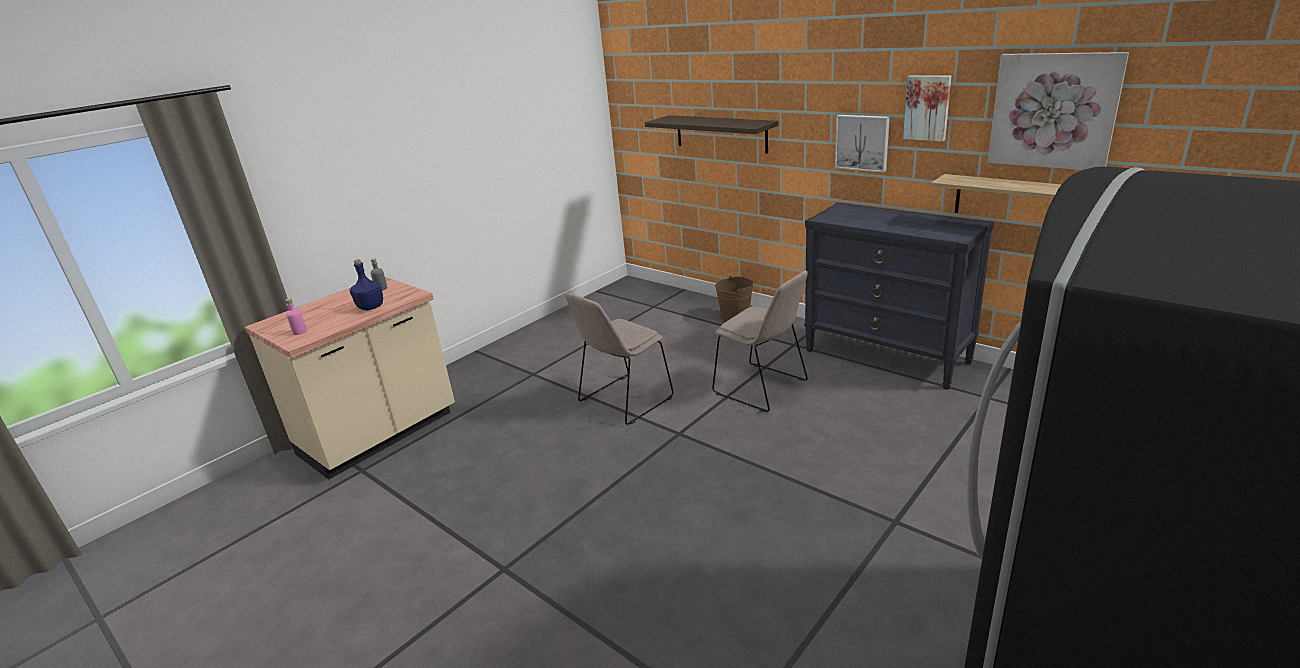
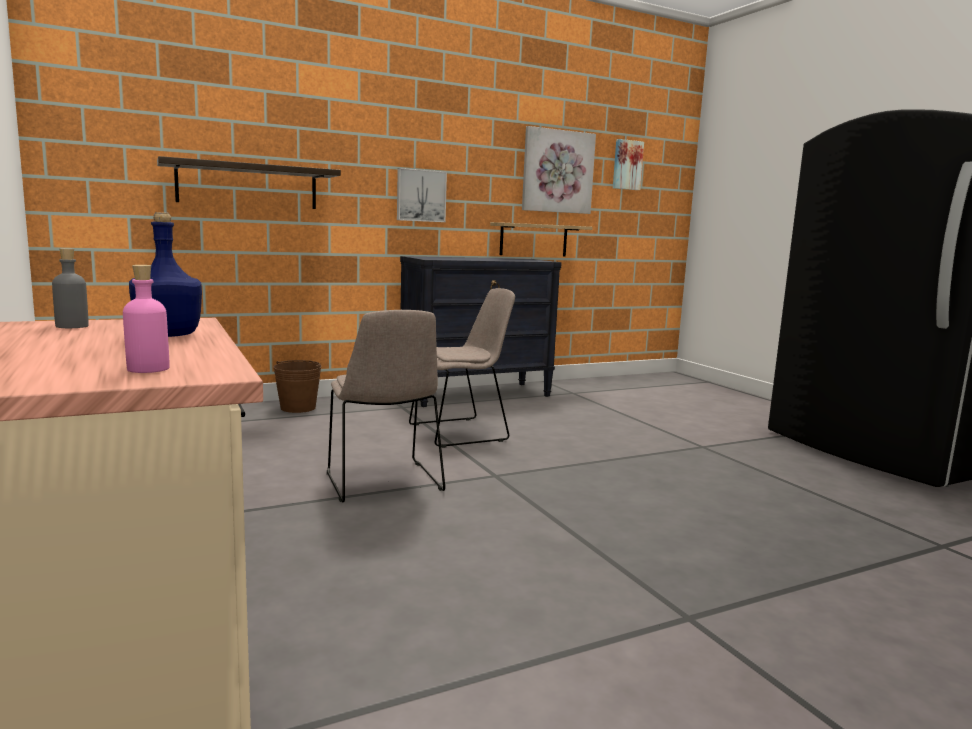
camera: 70 degrees left, 15 degrees down
(927, 107) = (475, 165): picture -> picture (627, 165)

